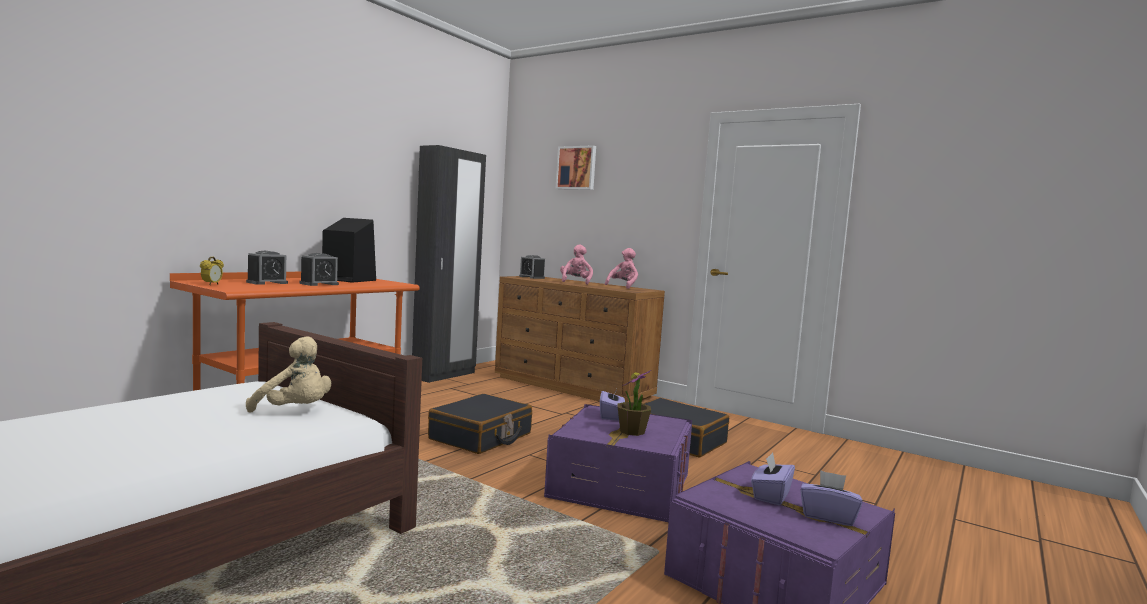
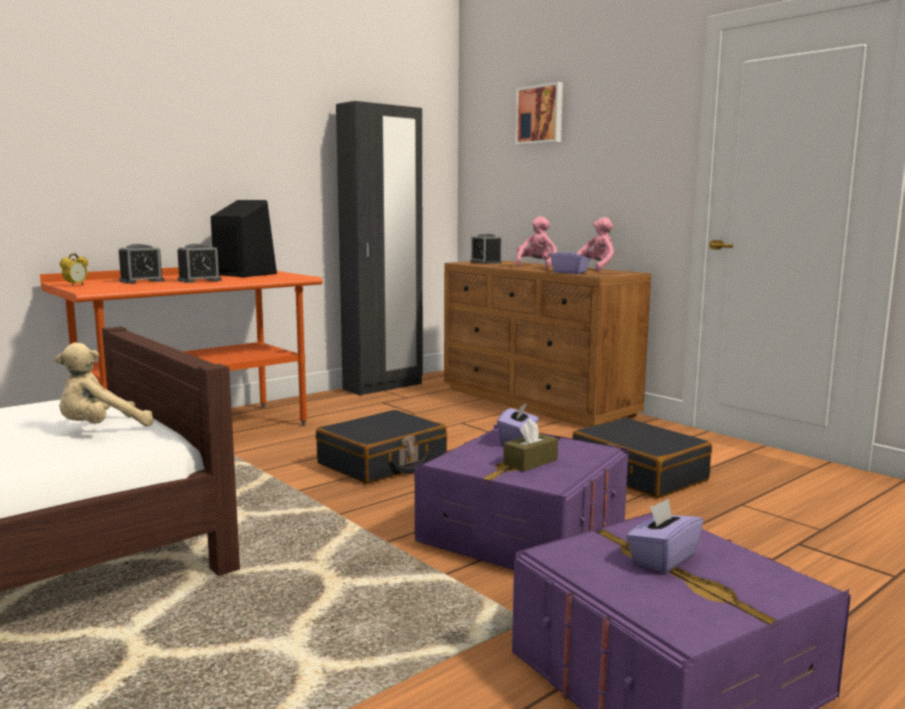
camera: 15 degrees right, 5 degrees up
(295, 411) = (101, 429): beige plush toy -> beige plush toy turned 105 degrees clockwise
(632, 431) = (530, 462): potted plant -> brown tissue box
(828, 516) = (728, 593): purple tissue box -> purple tissue box (569, 272)

